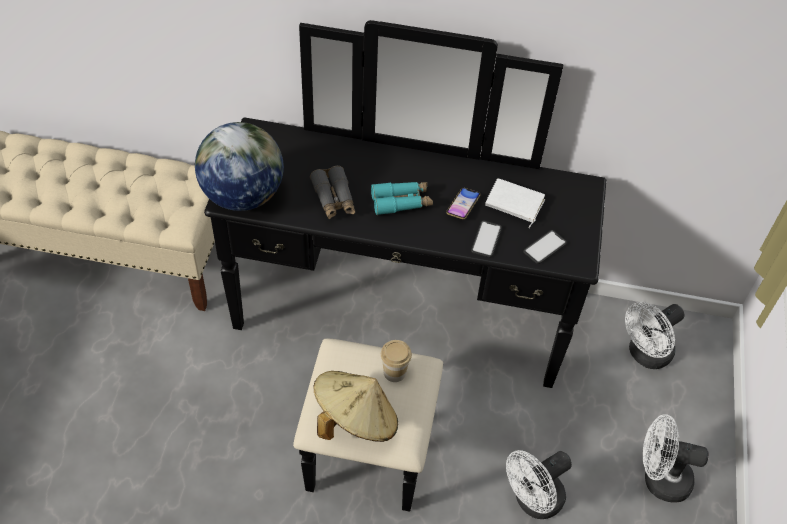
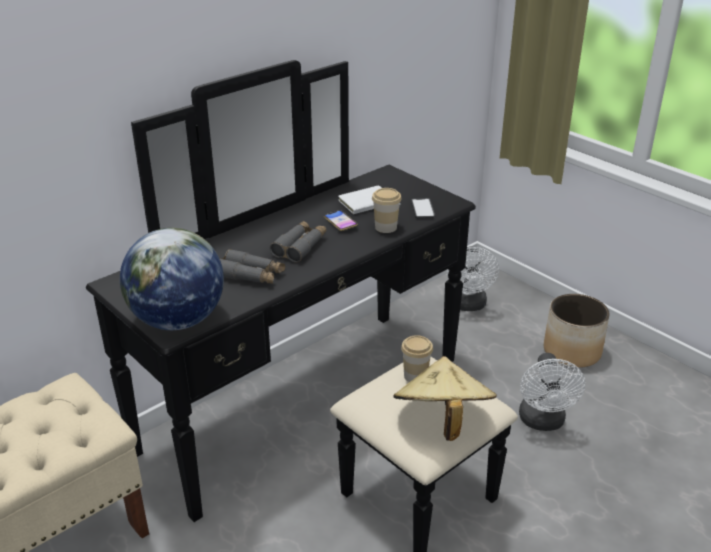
camera: 50 degrees left, 20 degrees down
(401, 202) = (300, 246): turquoise binoculars -> grey binoculars
(486, 239) = (386, 227): phone -> cup
(659, 478) = (572, 352): white fan -> planter

